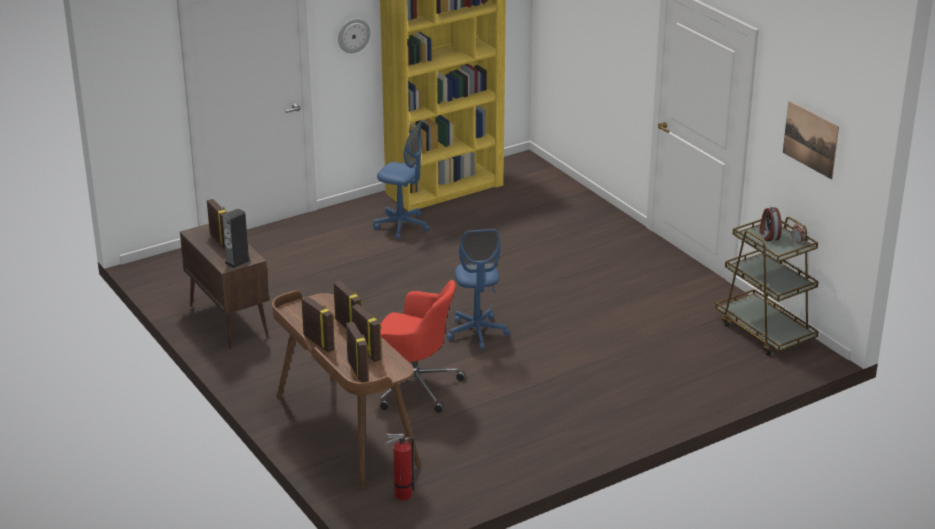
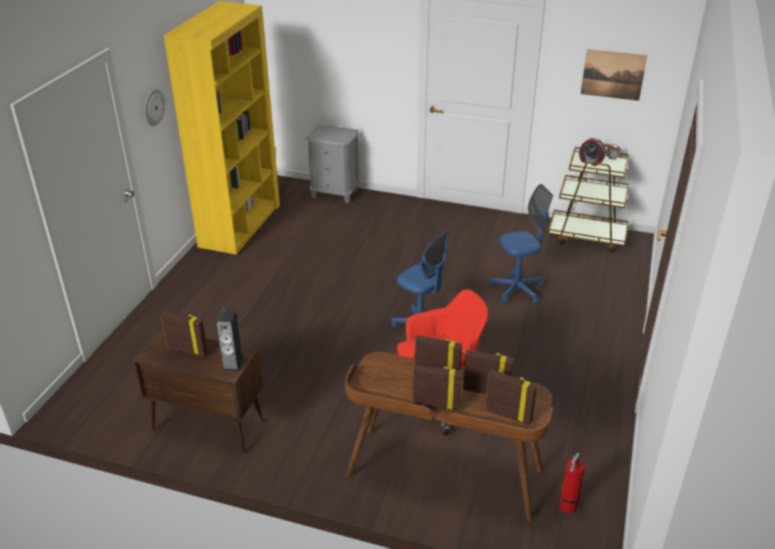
camera: 40 degrees left, 5 degrees up
(401, 226) = (246, 268): blue office chair -> blue office chair (517, 290)
(570, 194) = (335, 193): none -> grey nightstand

